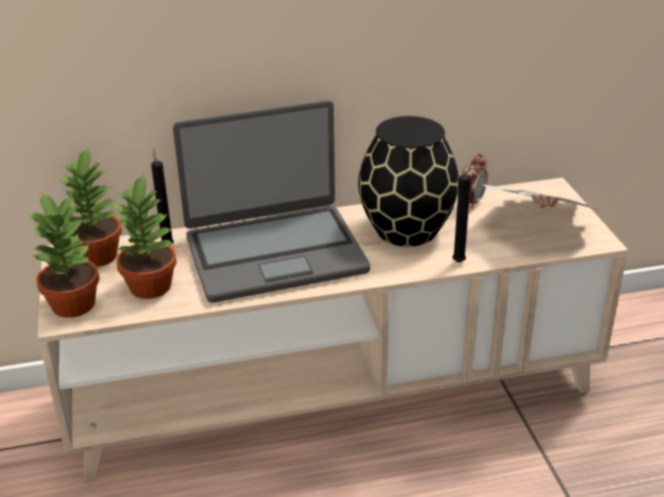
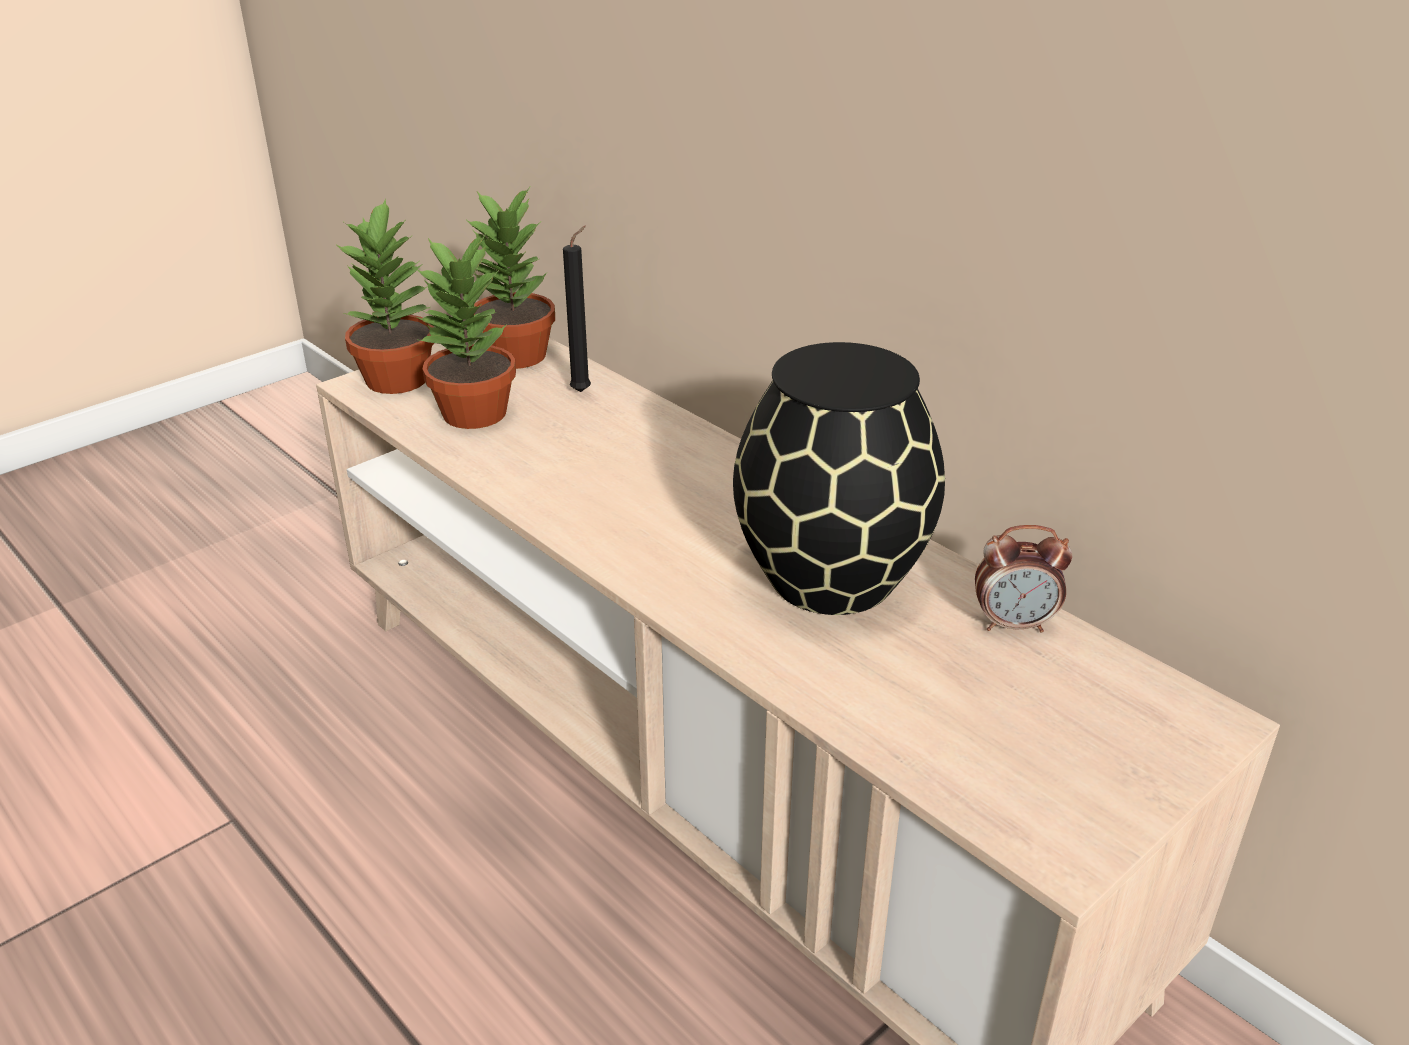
camera: 60 degrees right, 0 degrees up
(275, 253) = (639, 476): laptop -> none
(461, 262) = (784, 671): black candle -> none
(540, 224) = (1035, 740): newspaper -> none

